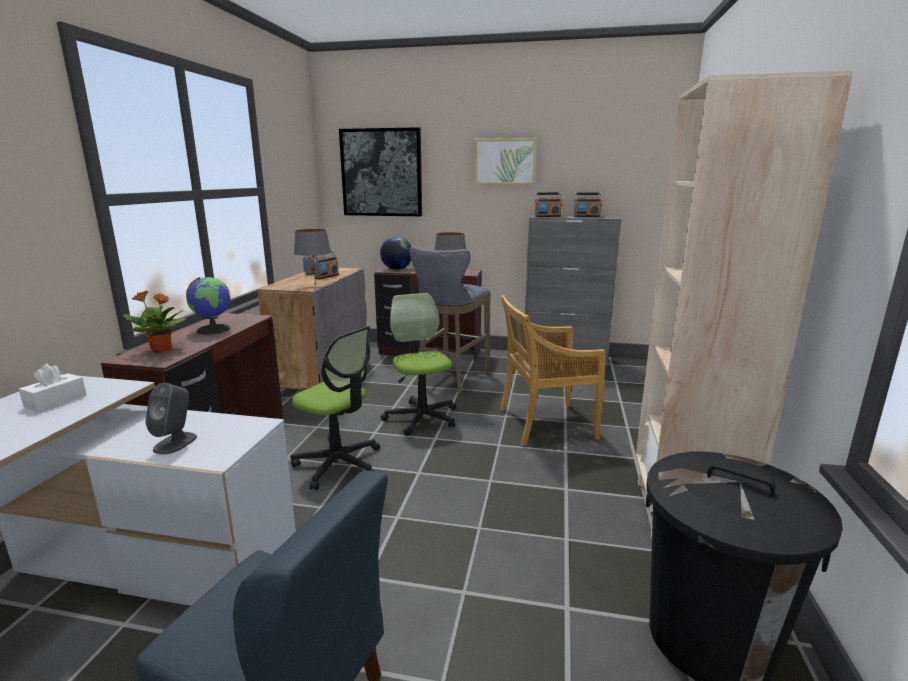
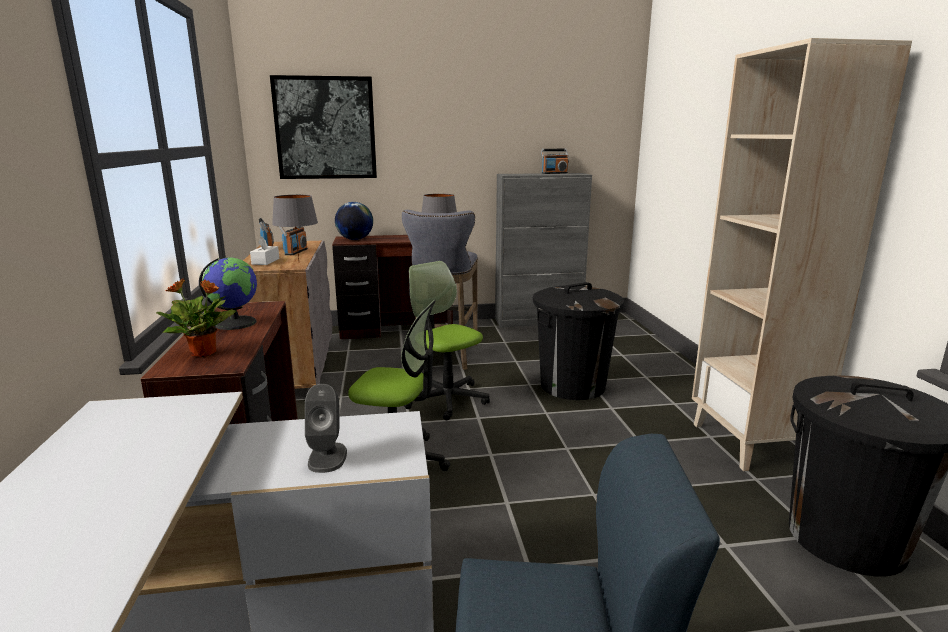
camera: 20 degrees left, 0 degrees up
(56, 401) = (138, 433): white tissue box -> white tissue box (265, 261)
(505, 162) = (467, 116): picture -> none
(545, 424) = (572, 386): beige chair -> black trash can
(547, 216) = (517, 174): radio -> none

